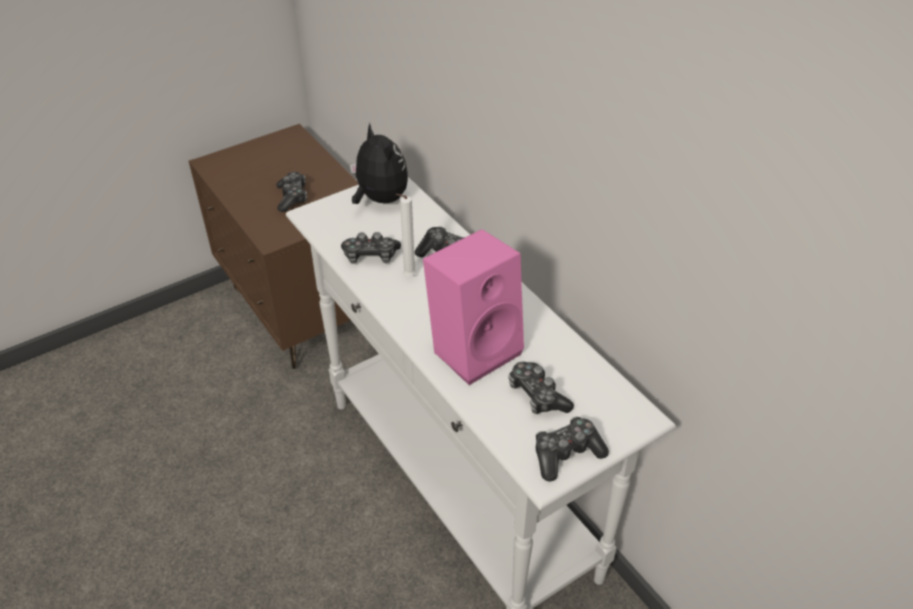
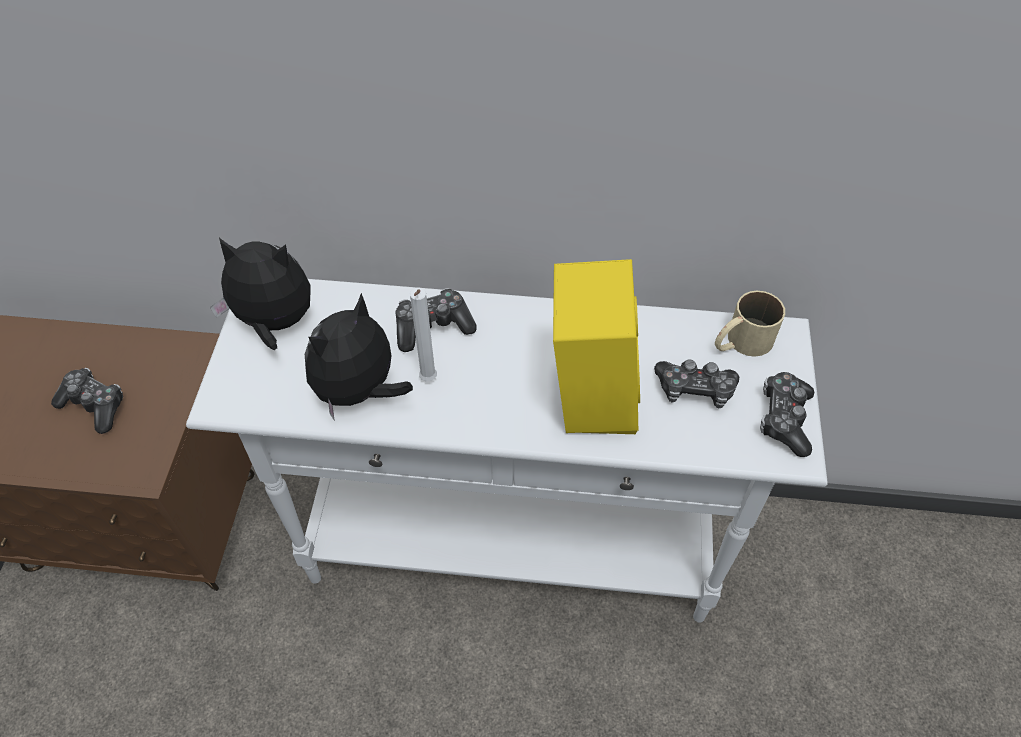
camera: 50 degrees left, 10 degrees up
(370, 256) = (359, 392): game controller -> plush toy
(474, 348) = (588, 395): pink speaker -> yellow speaker
(606, 397) = (740, 342): none -> beige mug

